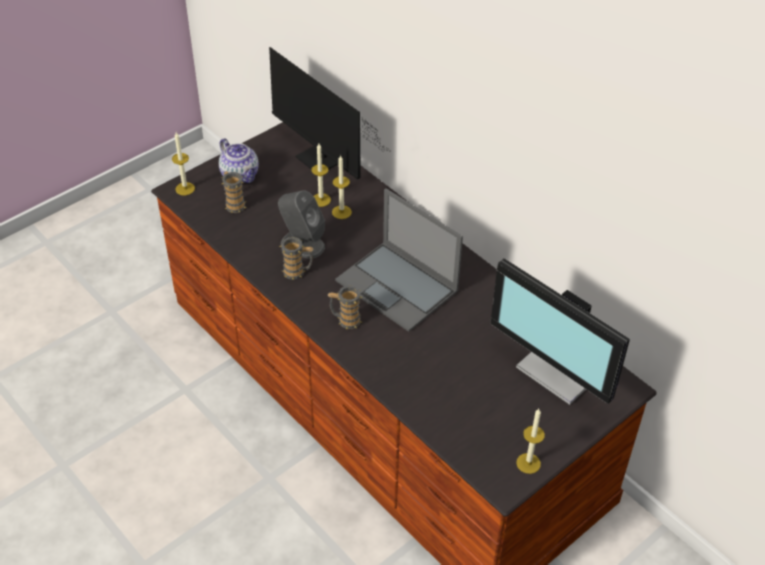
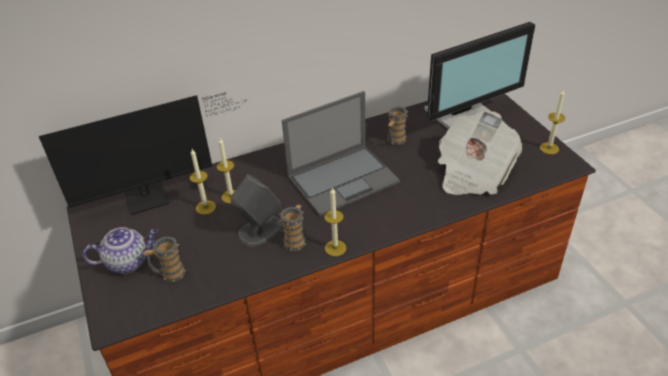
camera: 70 degrees left, 5 degrees down
(185, 188) = (115, 314): candle -> candle (335, 248)
(345, 320) = (372, 218): mug -> mug (395, 141)
(451, 393) = (473, 172): none -> newspaper

